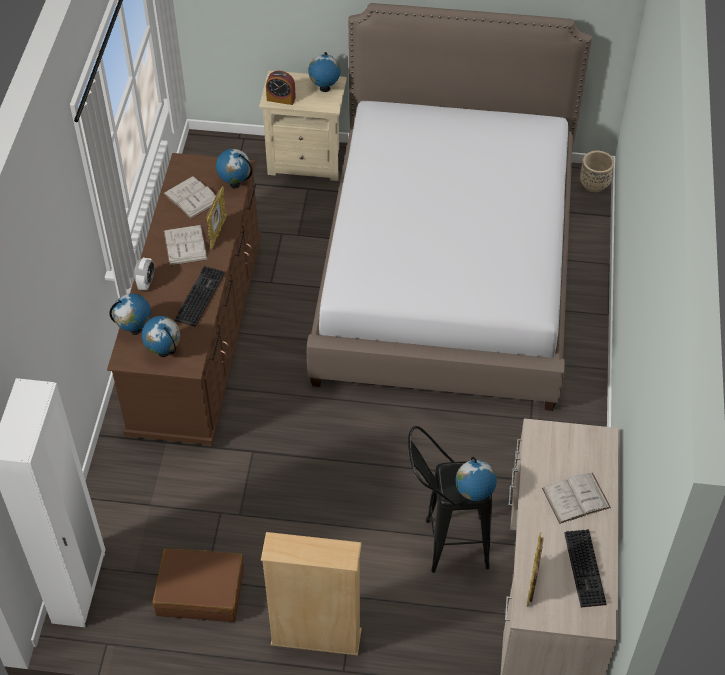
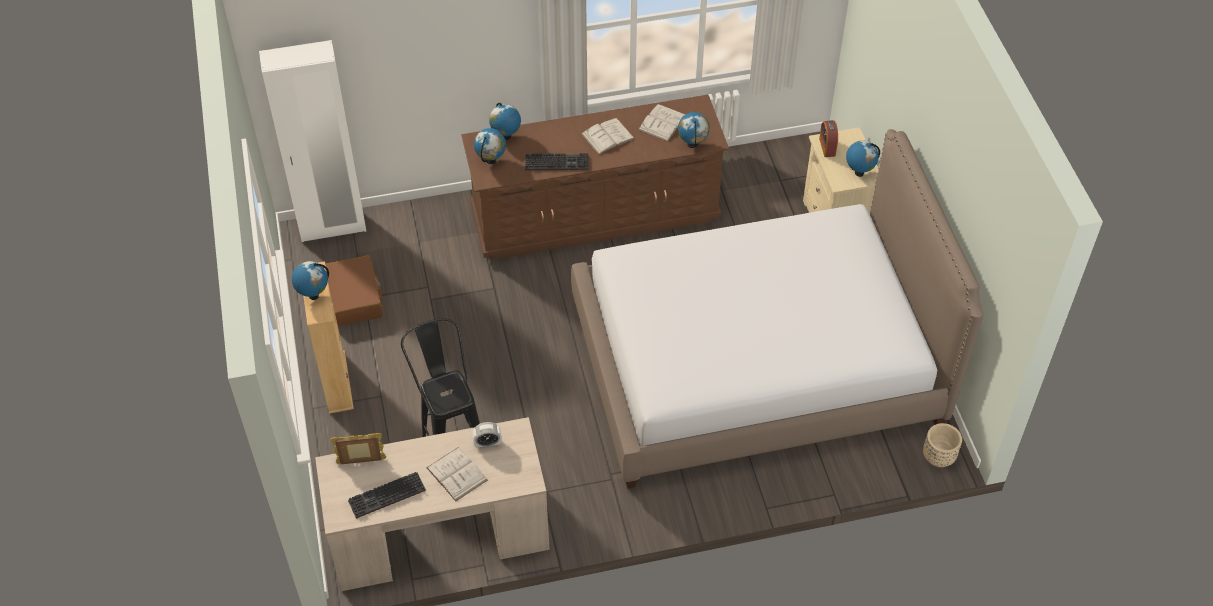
camera: 70 degrees right, 0 degrees up
(146, 283) = (556, 126): alarm clock -> alarm clock (488, 443)
(217, 233) = (631, 151): picture frame -> none
(473, 496) = (434, 402): globe -> globe (313, 295)

